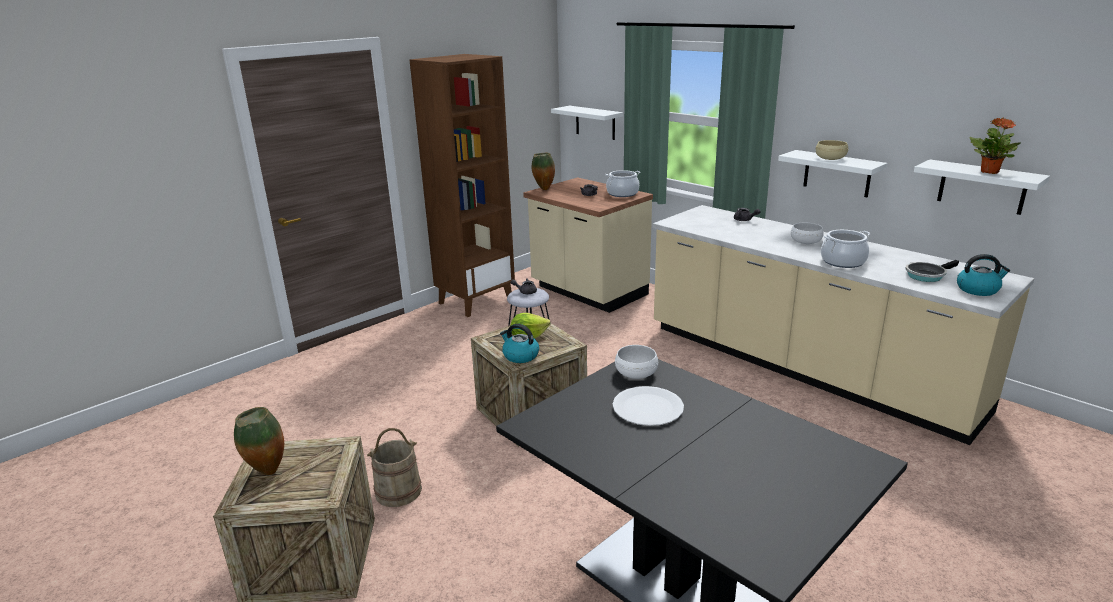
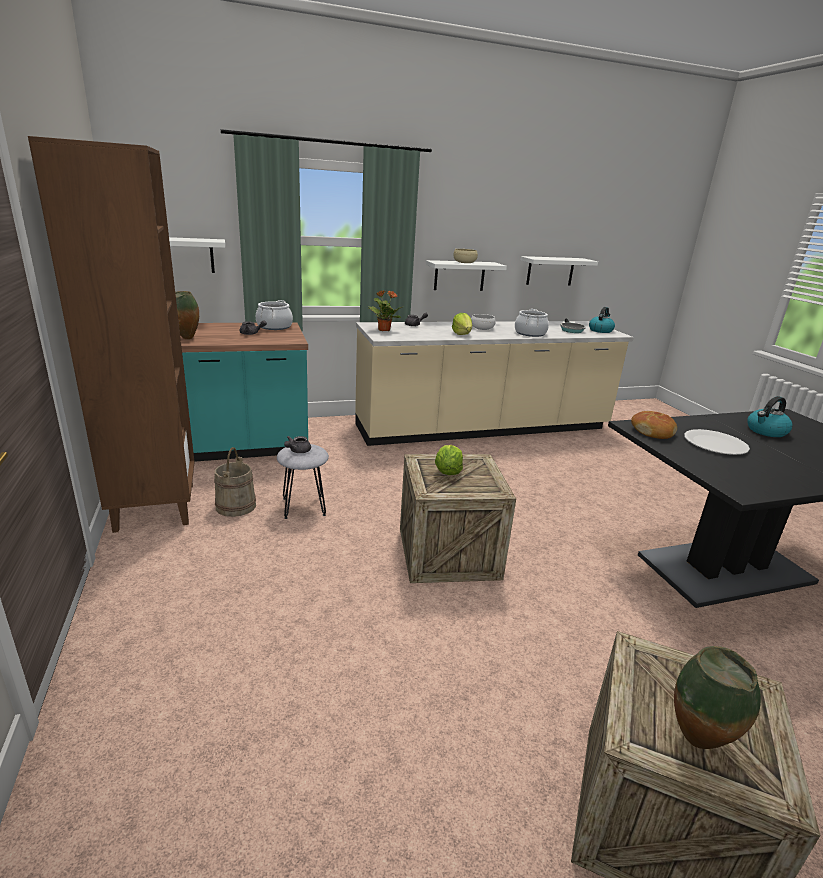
camera: 65 degrees left, 0 degrees up
(398, 491) = (541, 693): beige bucket -> beige bucket (235, 506)
(520, 356) = (486, 486): kettle -> kettle (766, 431)
(588, 292) = (248, 446): beige counter -> turquoise counter
(636, 372) = (652, 431): white bowl -> bread
(756, 240) = (462, 334): none -> lettuce
(989, 172) = (565, 258): potted plant -> potted plant (383, 330)

